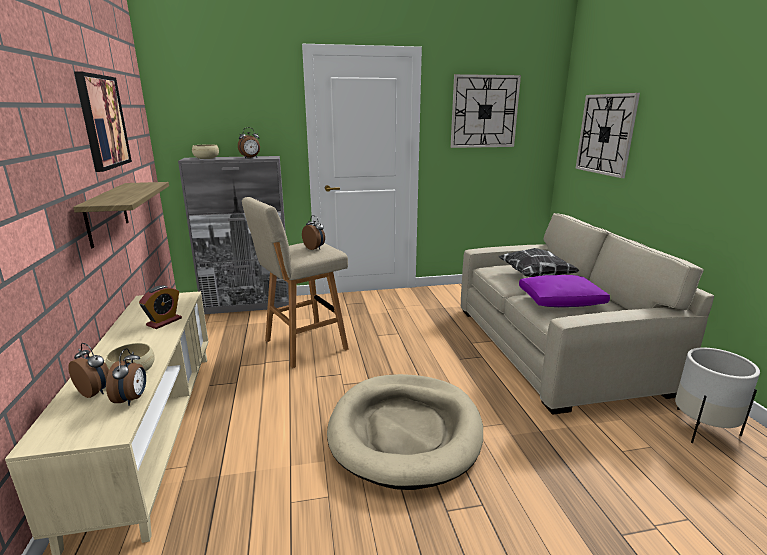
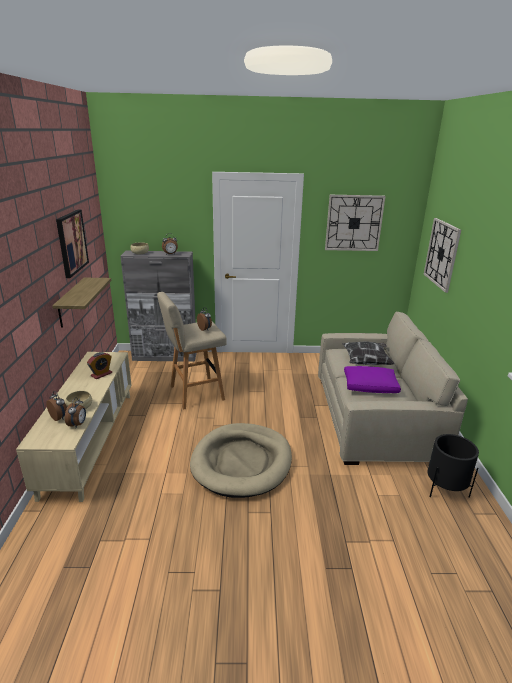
camera: 10 degrees right, 5 degrees up
(702, 428) = (445, 489): white planter -> black planter

